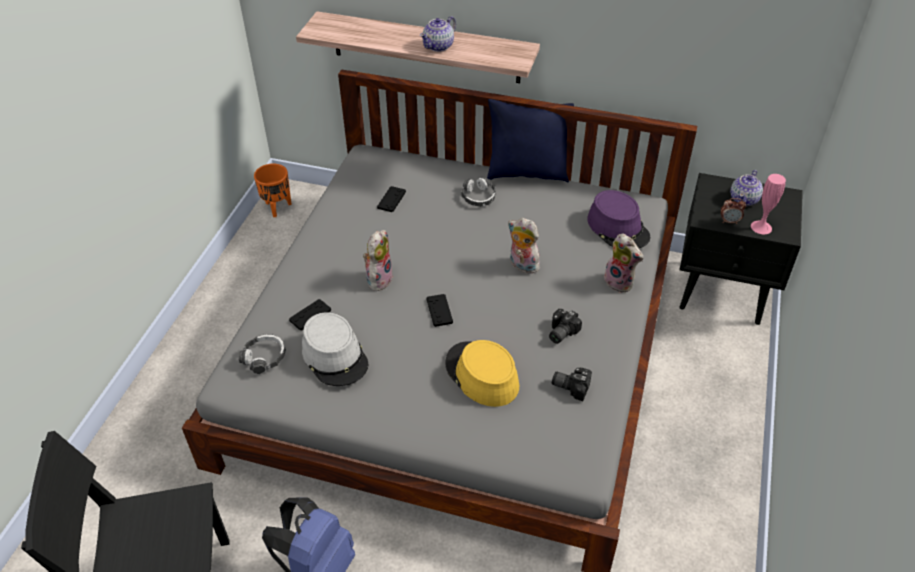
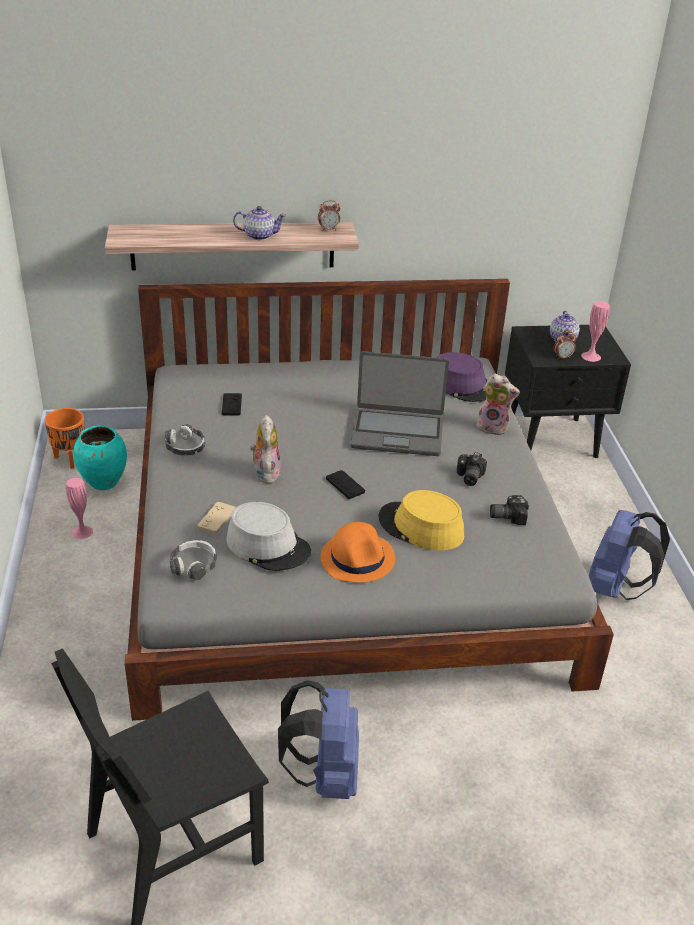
camera: 25 degrees left, 10 degrees down
(251, 280) = (82, 532): none -> pink vase
(291, 238) = (104, 483): none -> turquoise vase
(310, 315) = (216, 518): black game controller -> beige game controller
(405, 391) = (358, 558): none -> orange hat
(439, 46) = (259, 236): teapot -> teapot turned 105 degrees counterclockwise
(478, 197) = (317, 387): headphones -> headphones (185, 447)
(509, 49) = (328, 229): none -> alarm clock
(522, 265) = (397, 433): plush toy -> laptop
(527, 173) = (349, 359): blue pillow -> none
(689, 475) = (615, 588): none -> blue backpack

